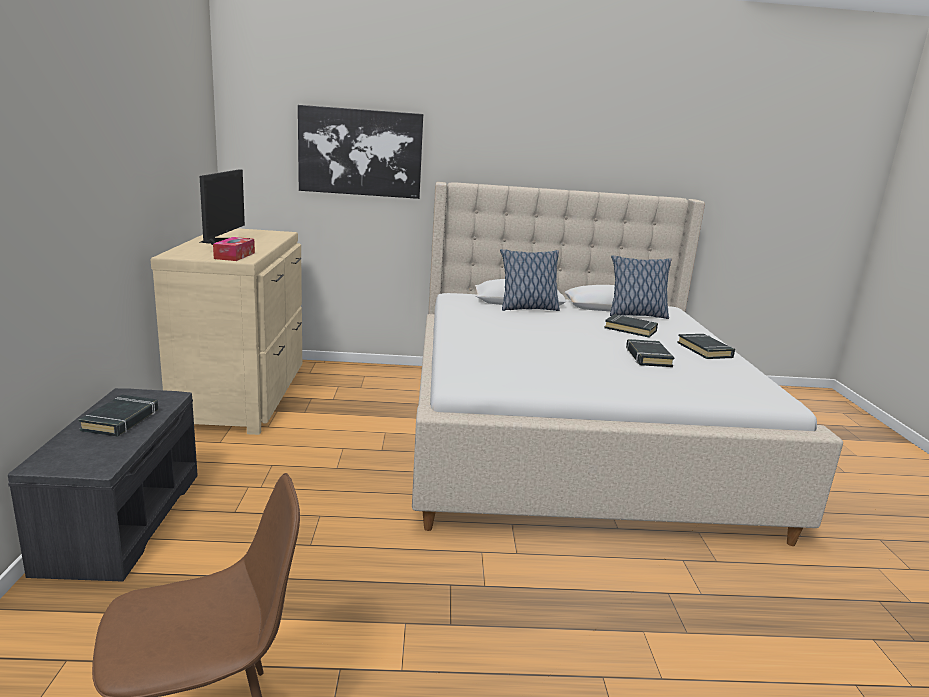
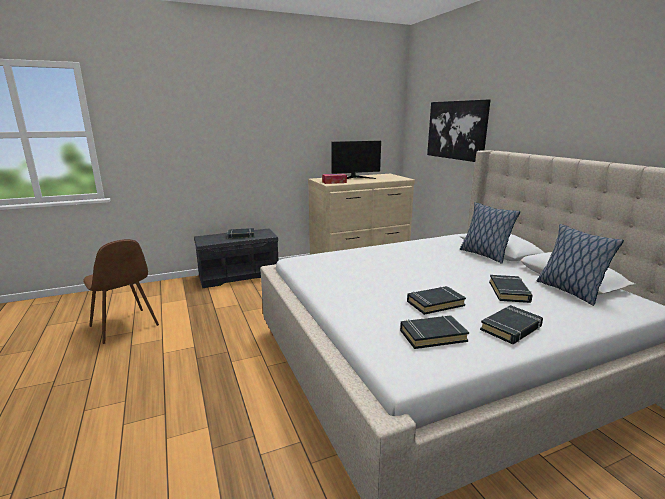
camera: 70 degrees right, 0 degrees up
(716, 375) = (432, 335): none -> black book

